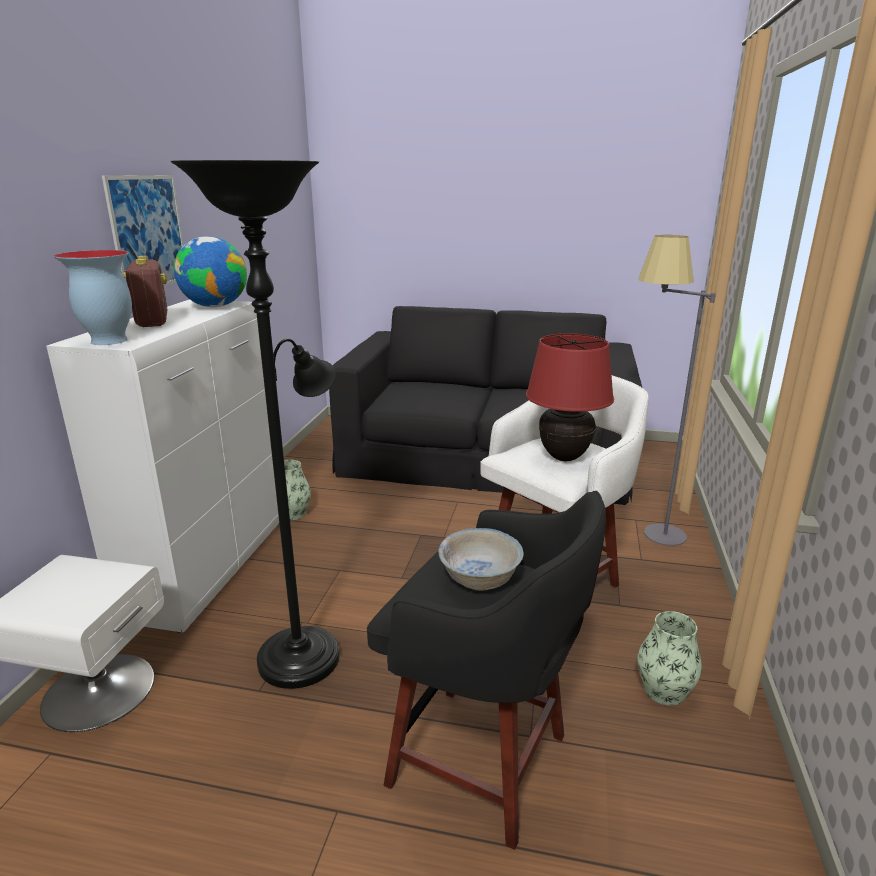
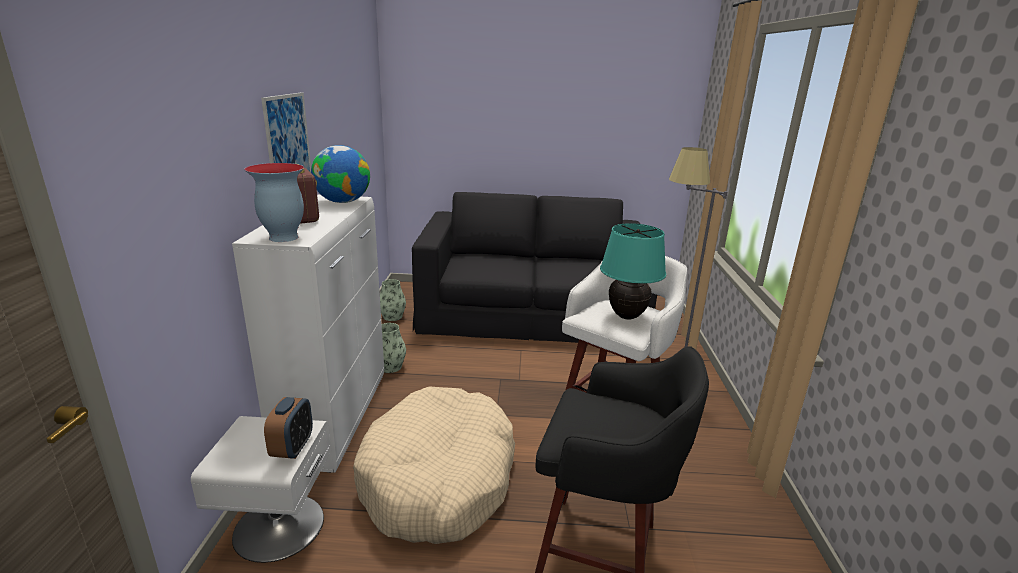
camera: 10 degrees left, 0 degrees up
(100, 596) = (292, 448): none -> alarm clock
(304, 651) = (438, 479): black floor lamp -> beige dog bed
(479, 578) = (607, 414): white bowl -> none
(564, 457) = (627, 316): red table lamp -> turquoise table lamp
(664, 689) = (712, 484): vase -> vase (392, 317)

